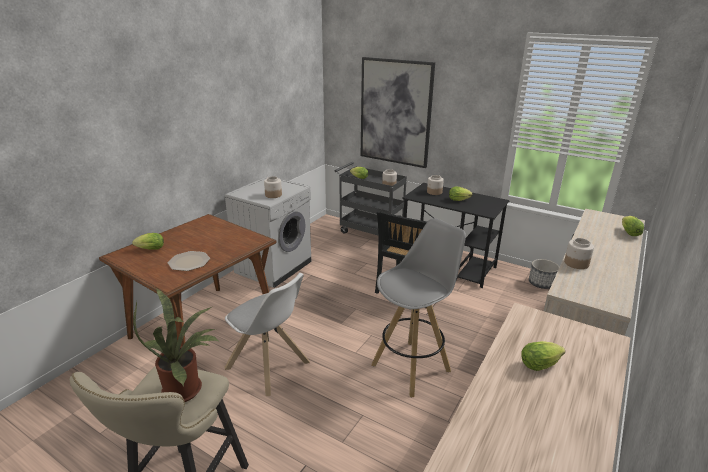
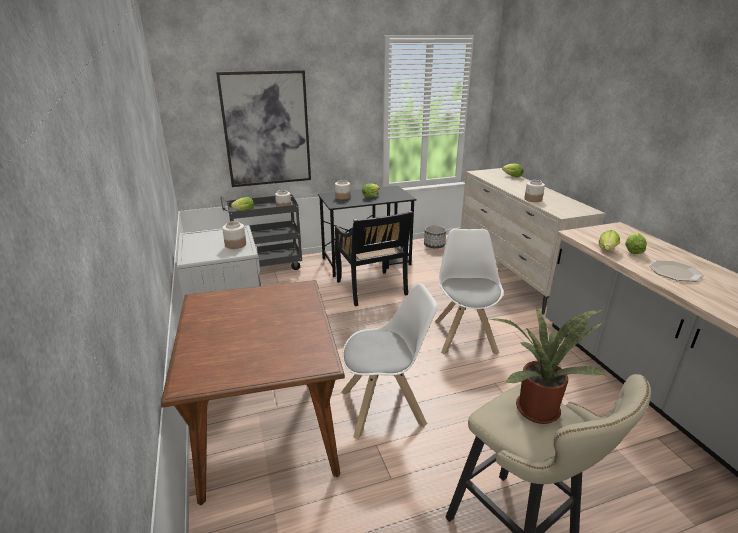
camera: 50 degrees left, 0 degrees up
(149, 249) = (211, 356): lettuce -> lettuce (606, 251)
(188, 262) = (289, 338): plate -> plate (675, 272)
(412, 367) = (464, 335): grey stool -> chair

